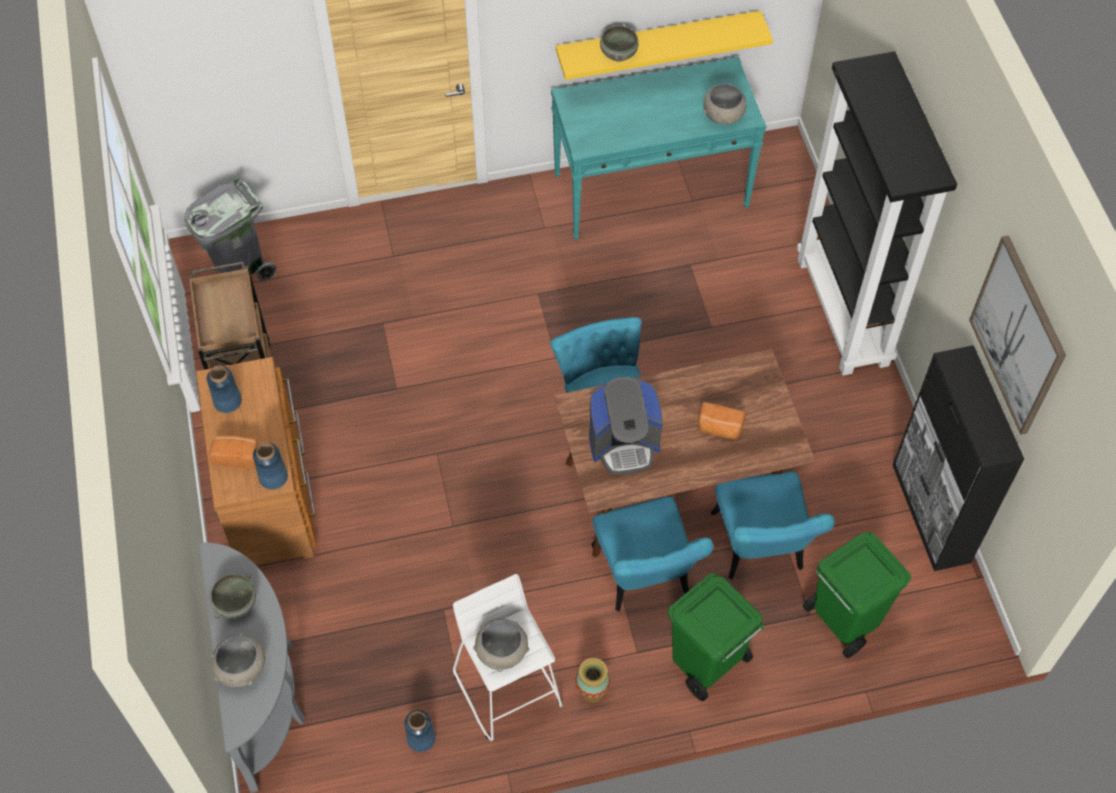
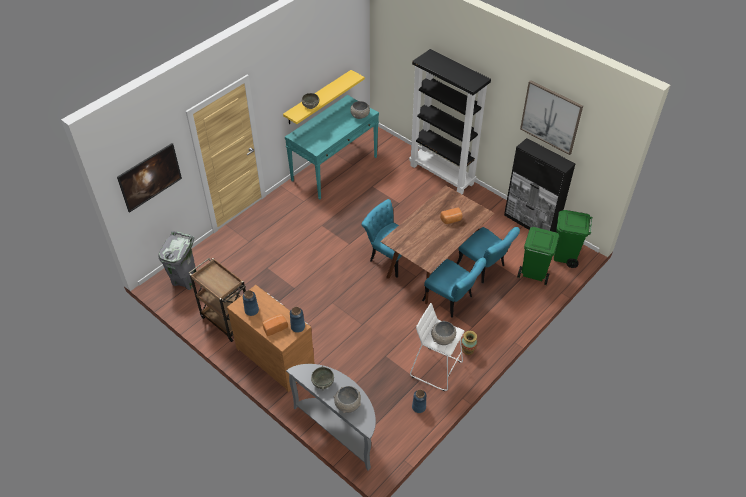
camera: 35 degrees left, 10 degrees down
(212, 83) = (152, 186): none -> picture
(624, 444) = (422, 243): coffee machine -> none
(706, 663) = (500, 316): green trash can -> green trash can (565, 256)

